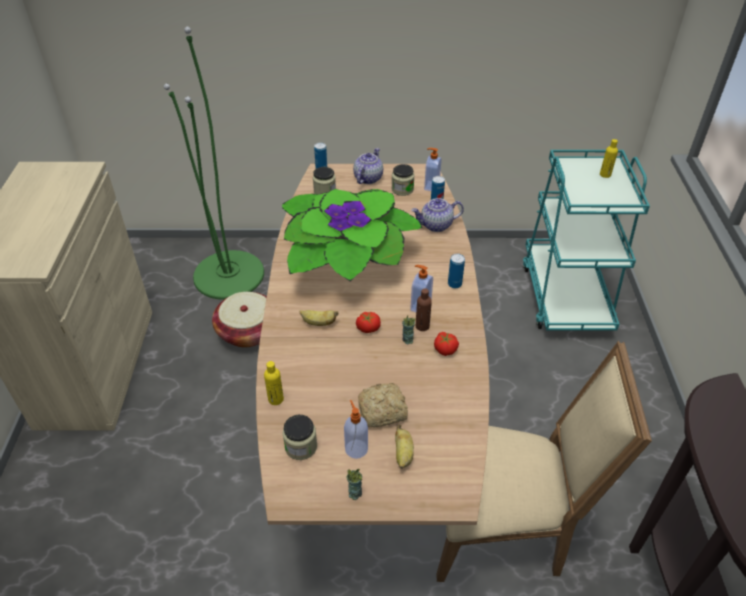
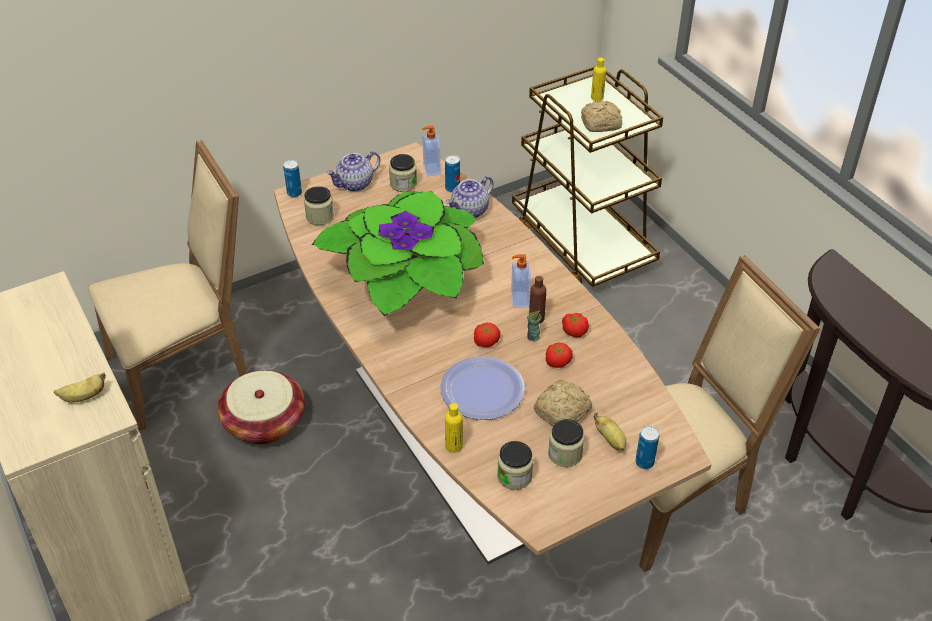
camera: 30 degrees left, 0 degrees up
(229, 275) = (186, 368): green floor lamp -> beige chair
(318, 323) = (433, 357): banana -> banana (83, 397)
(334, 364) = (482, 389): none -> plate
(354, 493) = (595, 491): cup -> none
(356, 448) = (565, 454): soap dispenser -> jar
(368, 178) = (355, 184): teapot -> teapot turned 120 degrees counterclockwise
(411, 367) = (557, 361): none -> tomato
(454, 284) = (535, 265): can -> can (644, 462)
(565, 295) = (582, 243): turquoise cart -> brown cart
(594, 195) = (602, 124): none -> bread

